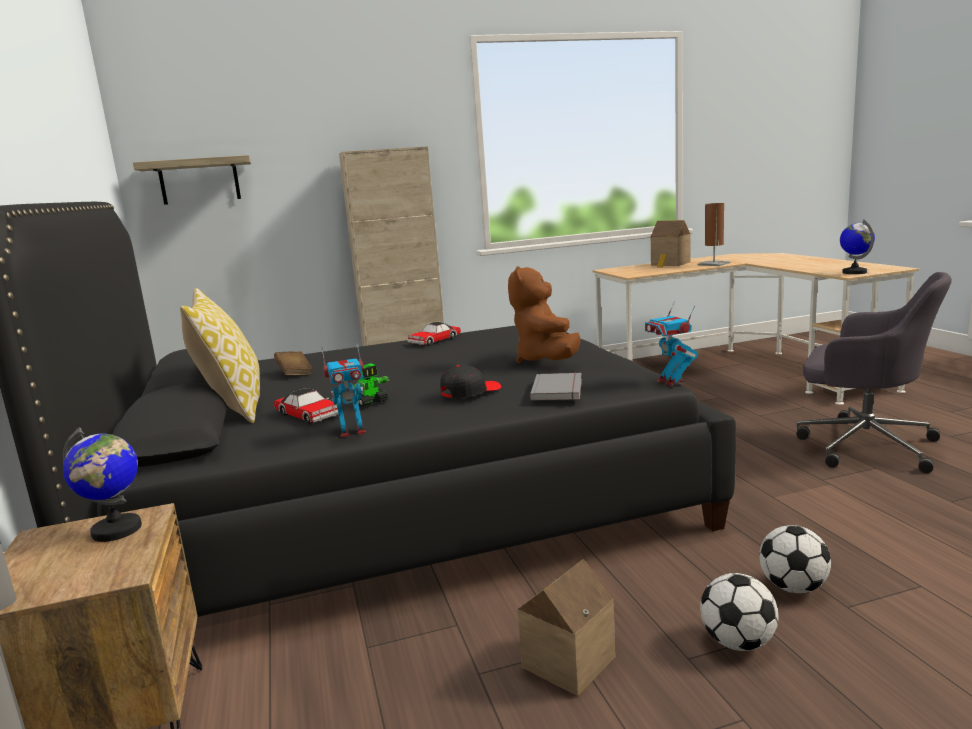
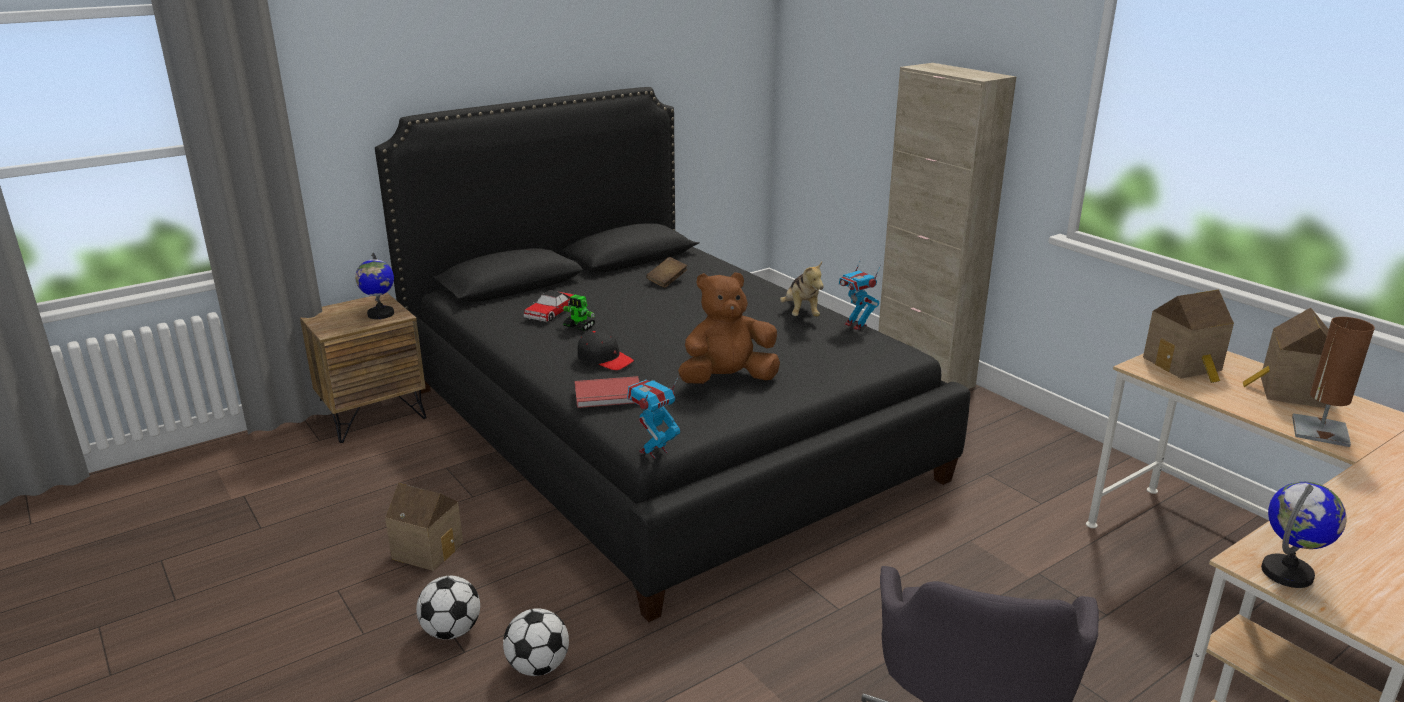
camera: 70 degrees right, 10 degrees up
(199, 181) = (822, 62): shelf -> none
(233, 407) = (570, 284): pillow -> none
(352, 432) = (511, 335): toy robot -> toy robot (856, 325)
(434, 340) = (801, 313): toy car -> plush toy
(559, 389) = (609, 395): grey book -> red book
(632, 271) = (1185, 365): none -> toy house

